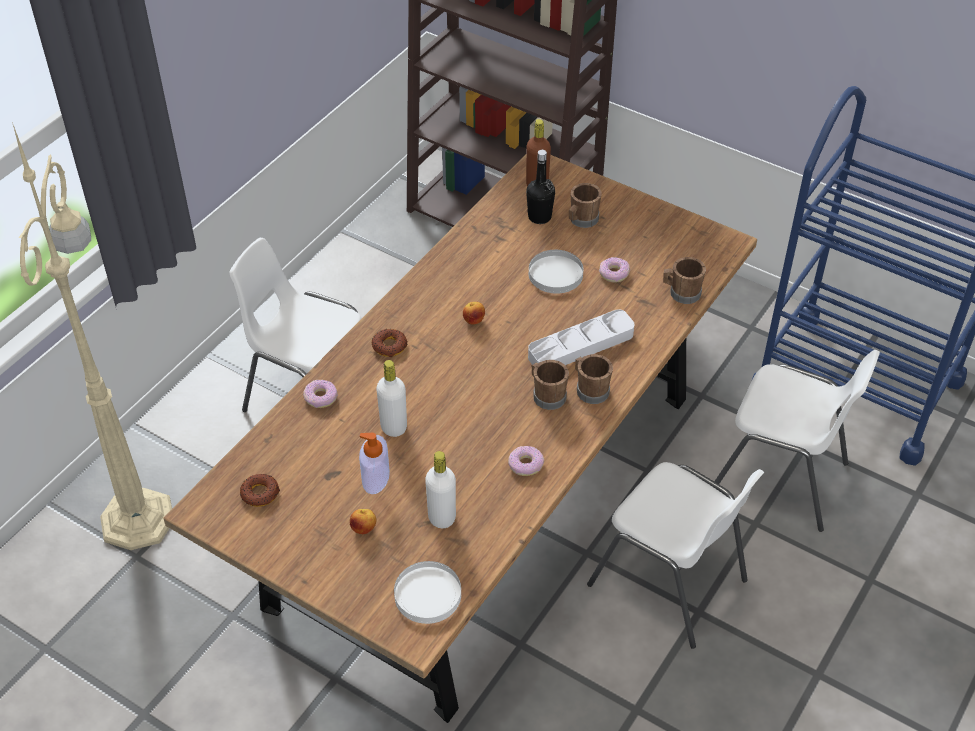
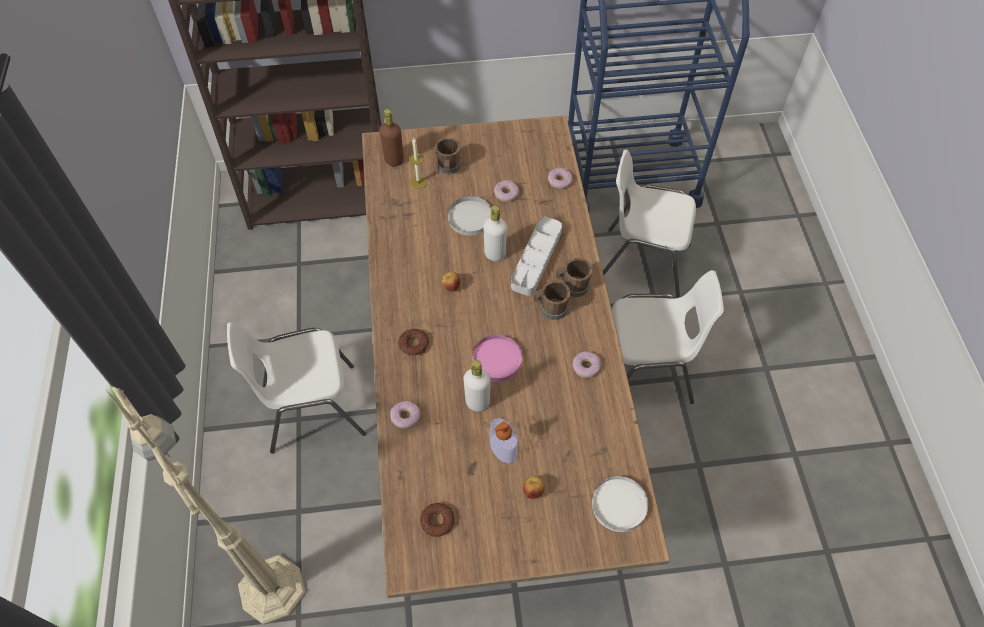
camera: 40 degrees left, 10 degrees up
(442, 517) = (573, 444): white bottle -> white bottle (495, 254)
(449, 404) = (496, 359): none -> pink plate
(539, 217) = (418, 182): black bottle -> candle
(681, 293) = (559, 181): brown mug -> donut
(780, 478) = (642, 263): white chair -> white chair turned 150 degrees counterclockwise

